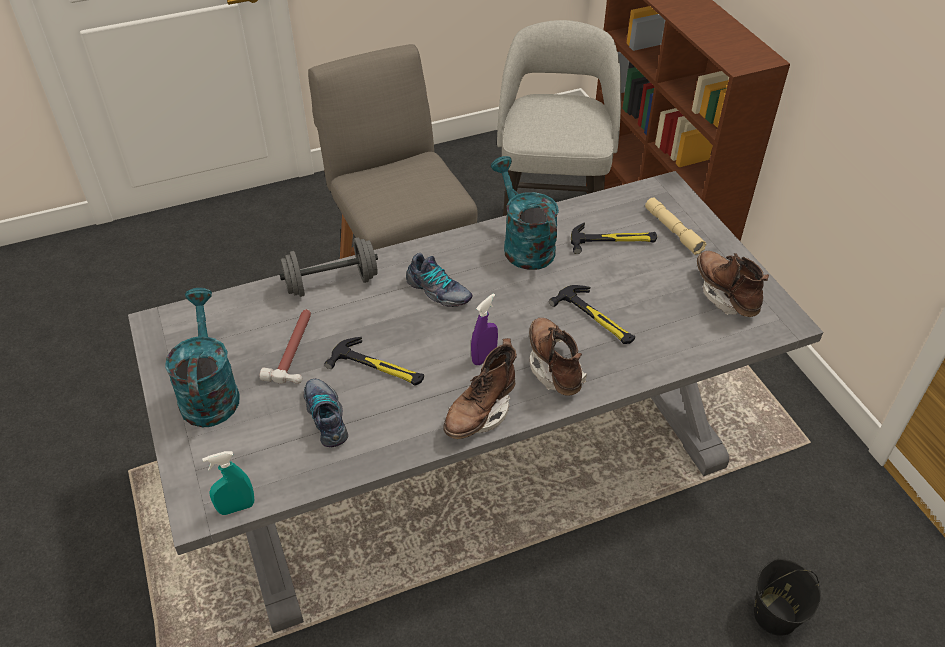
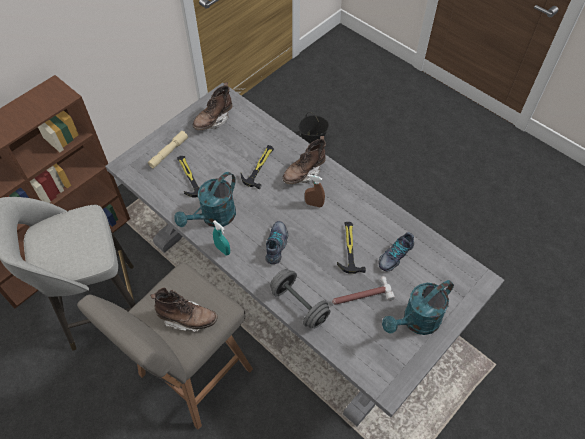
camera: 115 degrees left, 10 degrees up
(236, 507) = (469, 265): turquoise spray bottle -> turquoise spray bottle (222, 249)
(480, 413) = (351, 192): brown boot -> brown boot (187, 318)
(484, 356) = (314, 204): purple spray bottle -> brown spray bottle

